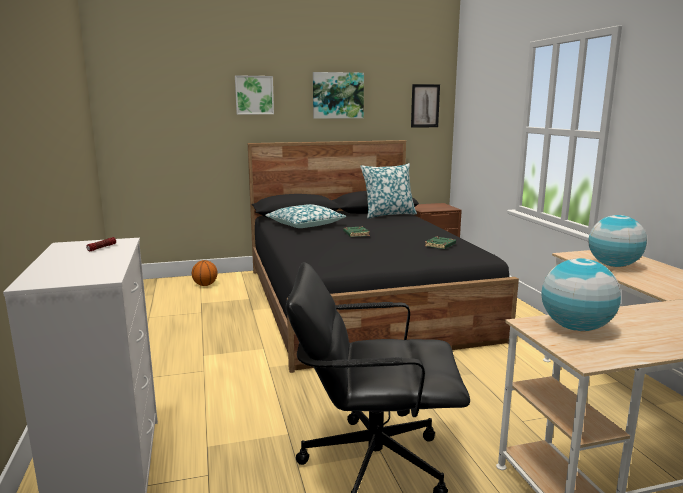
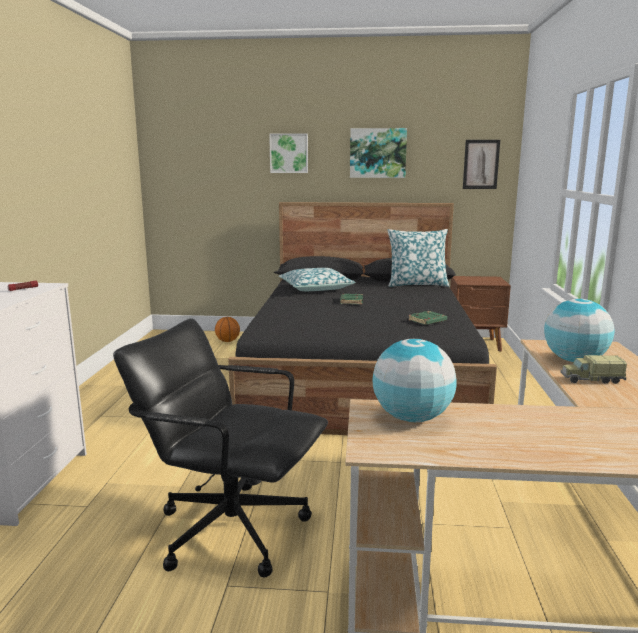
camera: 20 degrees right, 0 degrees up
(645, 279) = (591, 380): none -> toy truck

